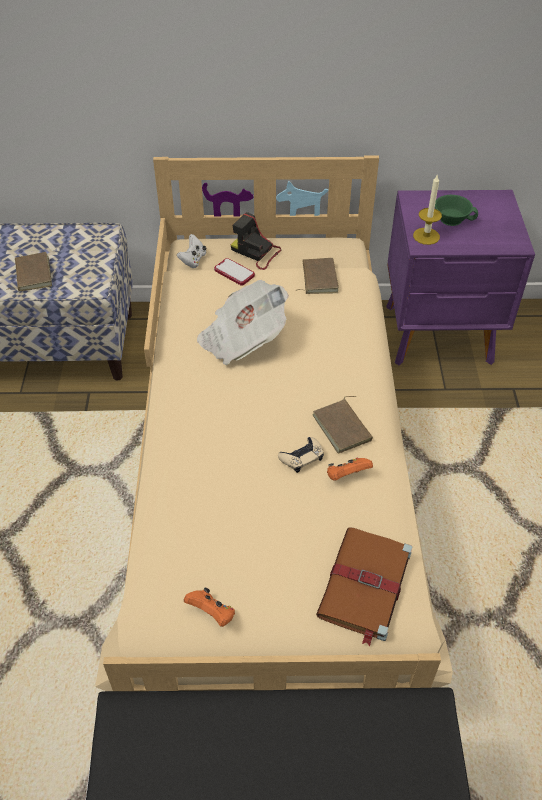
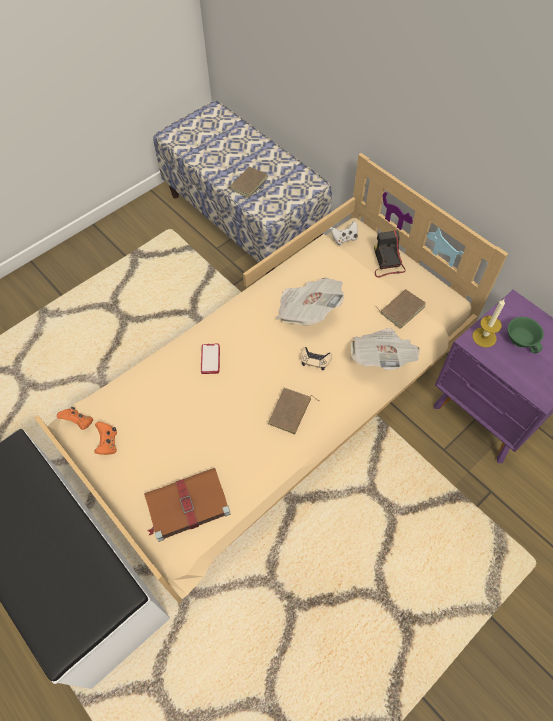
camera: 50 degrees right, 10 degrees up
(234, 273) = (357, 265): phone -> phone (210, 359)
(302, 457) = (248, 407): beige game controller -> beige game controller (315, 360)
(346, 476) = (255, 440): orange game controller -> orange game controller (79, 422)
(354, 325) = (381, 358): none -> newspaper

